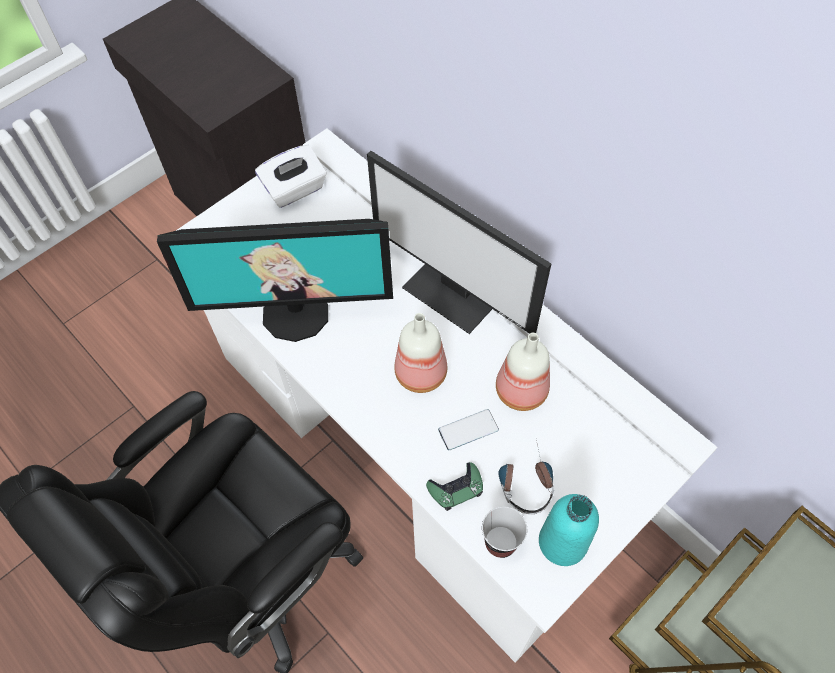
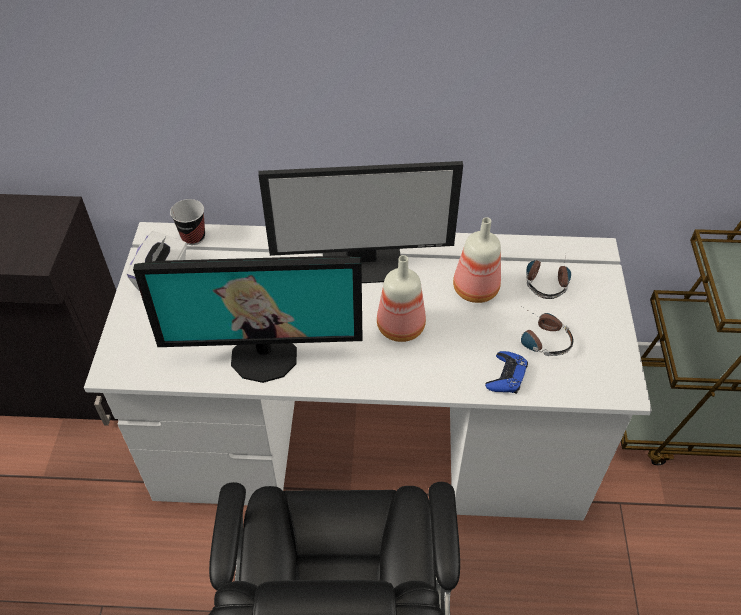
camera: 45 degrees left, 10 degrees down
(296, 313) = (264, 355): monitor -> monitor turned 45 degrees clockwise
(456, 488) = (506, 376): green game controller -> blue game controller
(468, 430) = (471, 336): phone -> none
(500, 542) = (569, 384): cup -> cup (193, 237)
(562, 542) = (601, 354): turquoise bottle -> none
(596, 433) = (546, 279): none -> headphones

